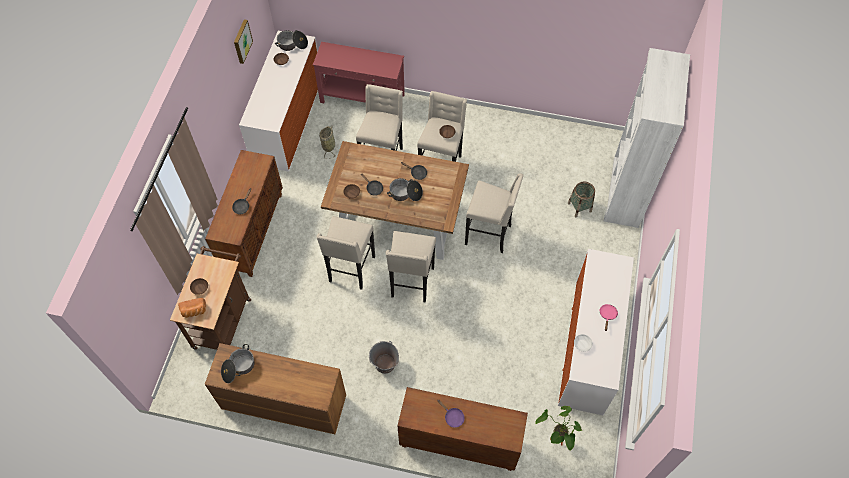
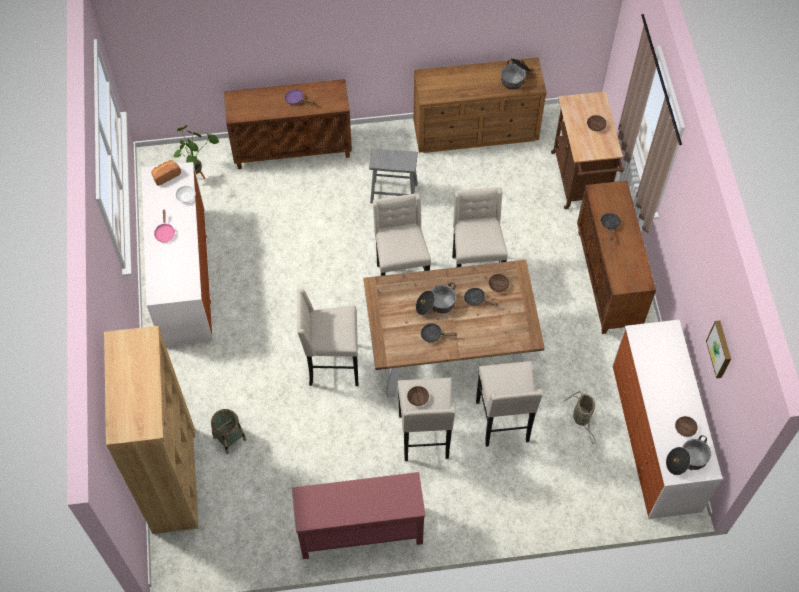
camera: 160 degrees right, 0 degrees up
(194, 311) = (587, 104): bread -> bread (166, 175)
(362, 99) = (575, 506): red console table -> red console table (359, 531)
(384, 364) = (393, 192): grey bucket -> grey stool
(625, 192) = (174, 480): white bookcase -> brown bookcase

